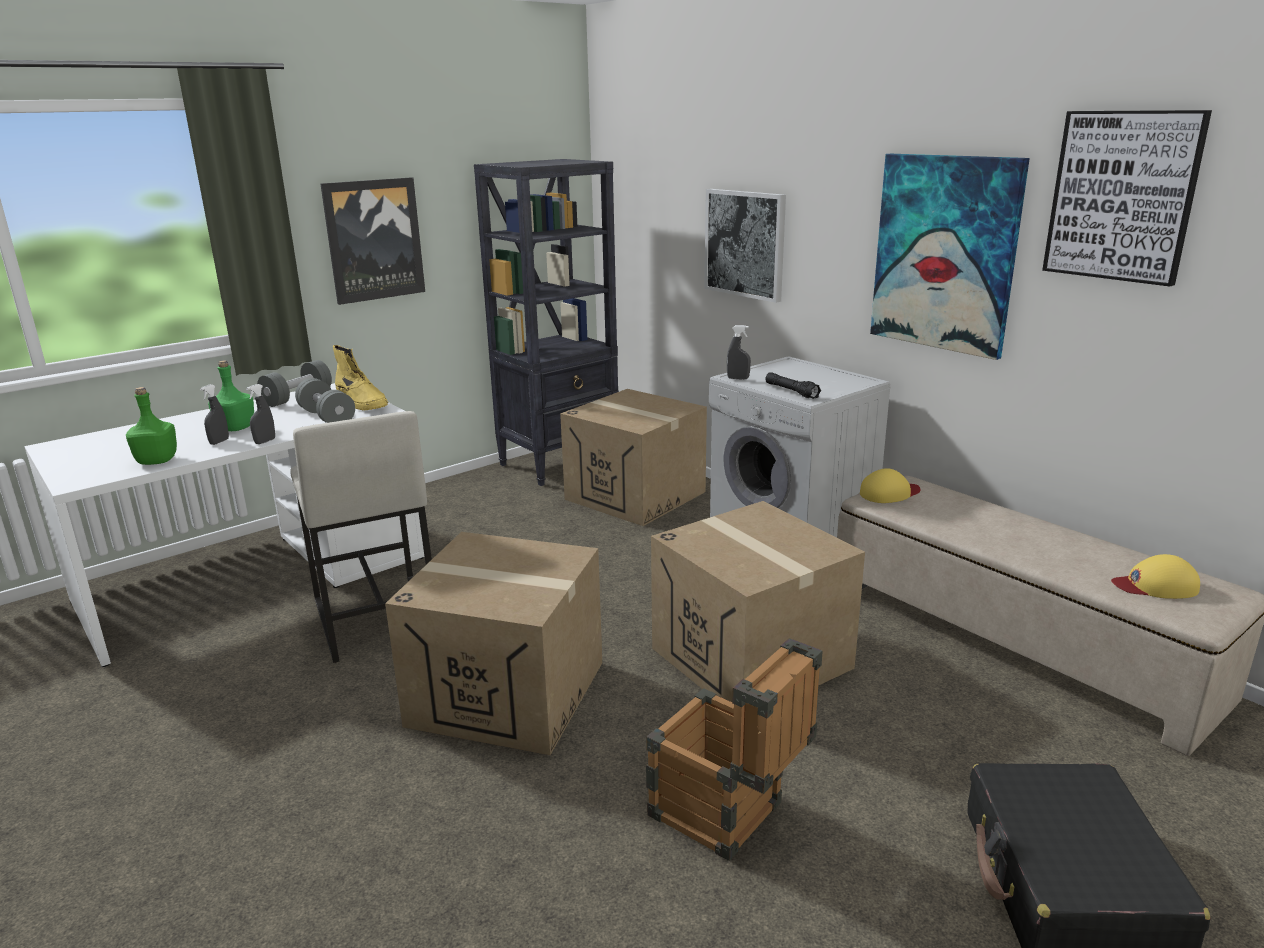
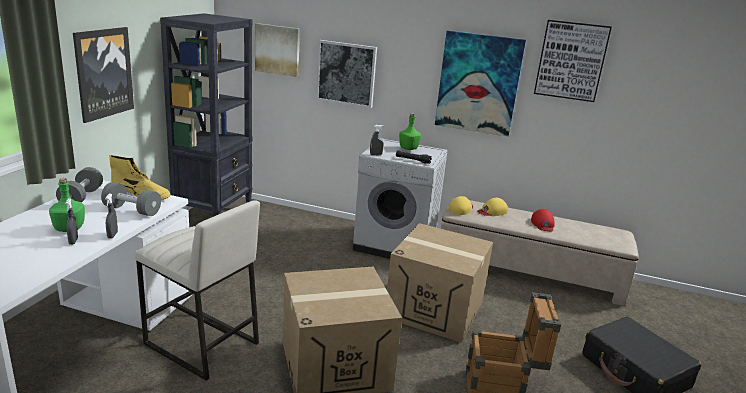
camera: 35 degrees left, 0 degrees up
(157, 460) = (44, 265): green bottle -> green bottle (408, 148)
(636, 495) = (284, 229): cardboard box -> none
(660, 209) = (277, 49): none -> picture
(1036, 544) = (543, 224): none -> red cap
(1155, 586) = (599, 235): yellow cap -> yellow cap (492, 211)

